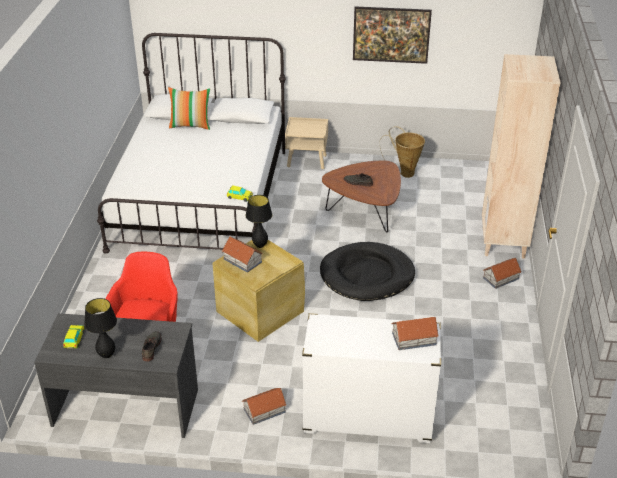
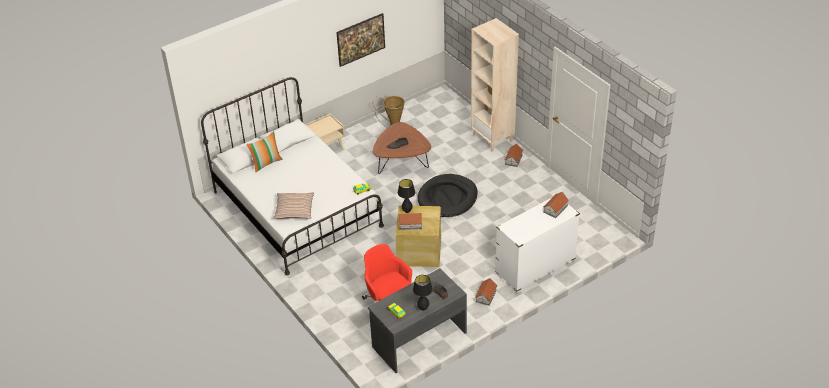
camera: 40 degrees left, 5 degrees up
(149, 179) = (294, 210): none -> pillow

